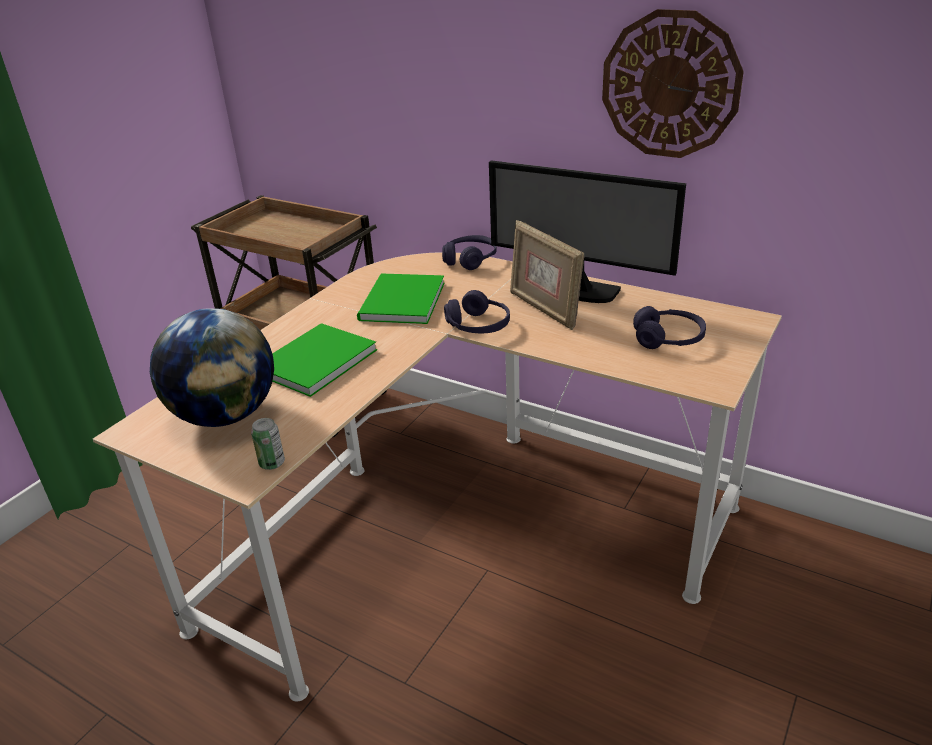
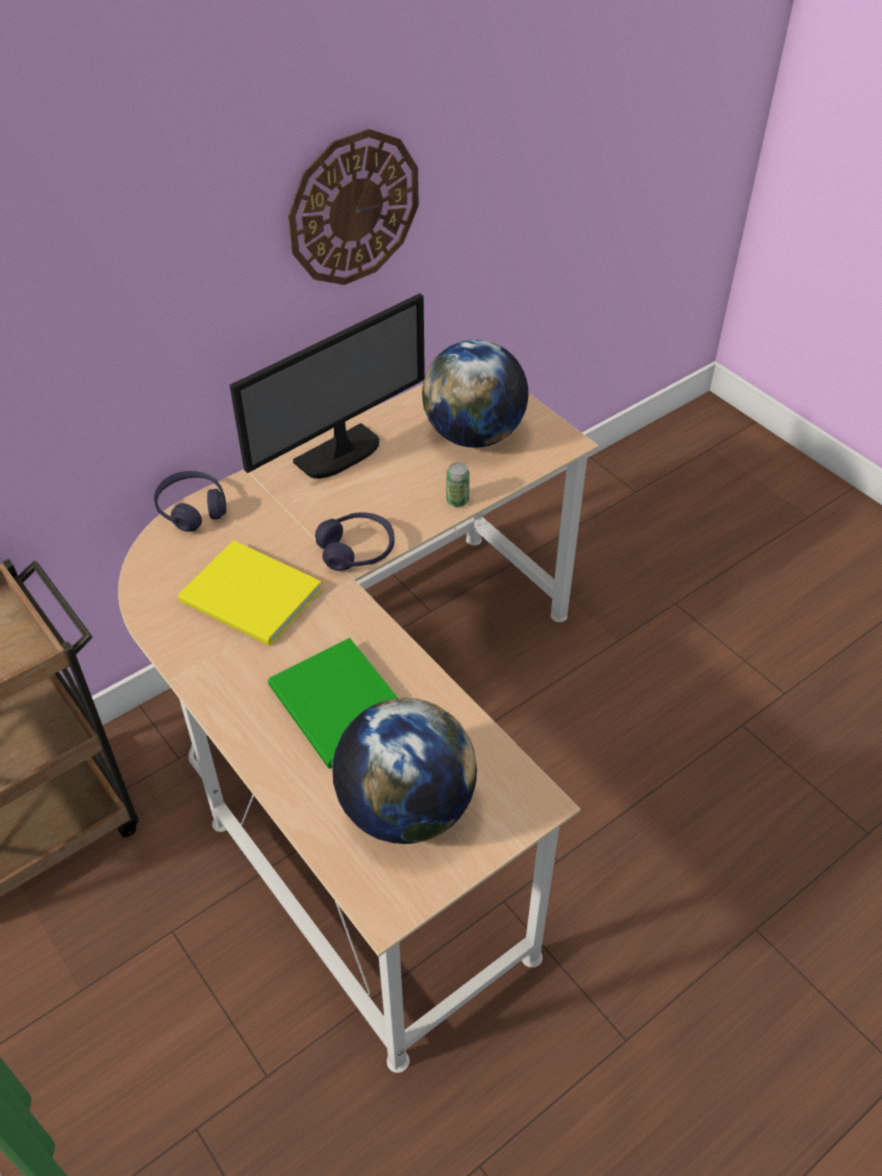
camera: 70 degrees left, 15 degrees up
(272, 463) = (521, 777): can -> can (457, 501)
(399, 302) = (252, 599): green book -> yellow book
(544, 309) = (358, 491): picture frame -> none
(668, 339) = (474, 435): purple headphones -> globe

